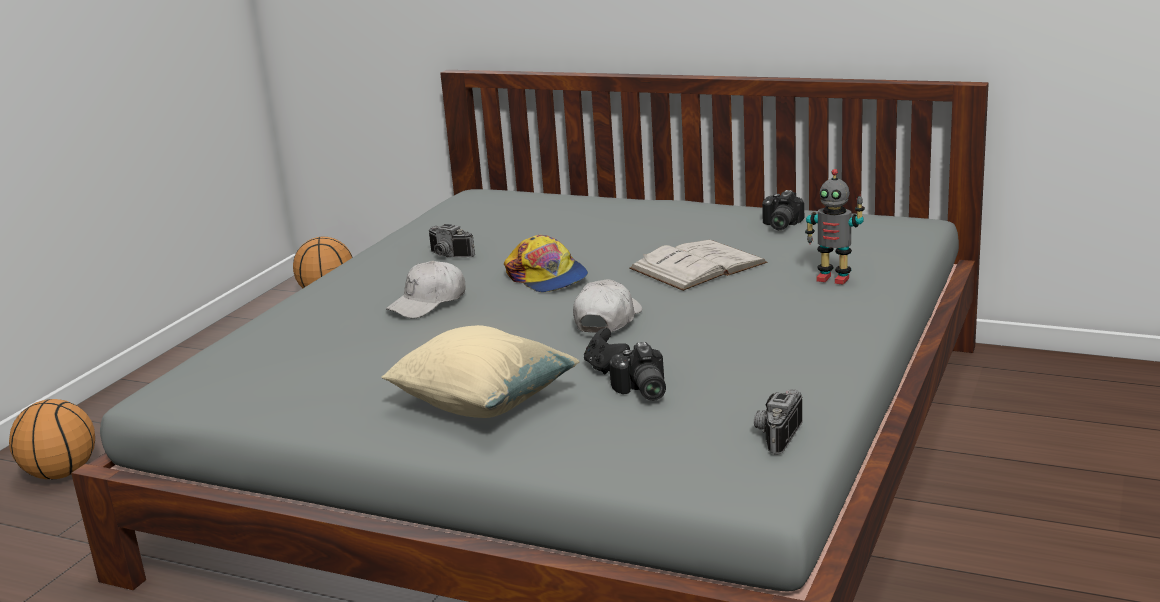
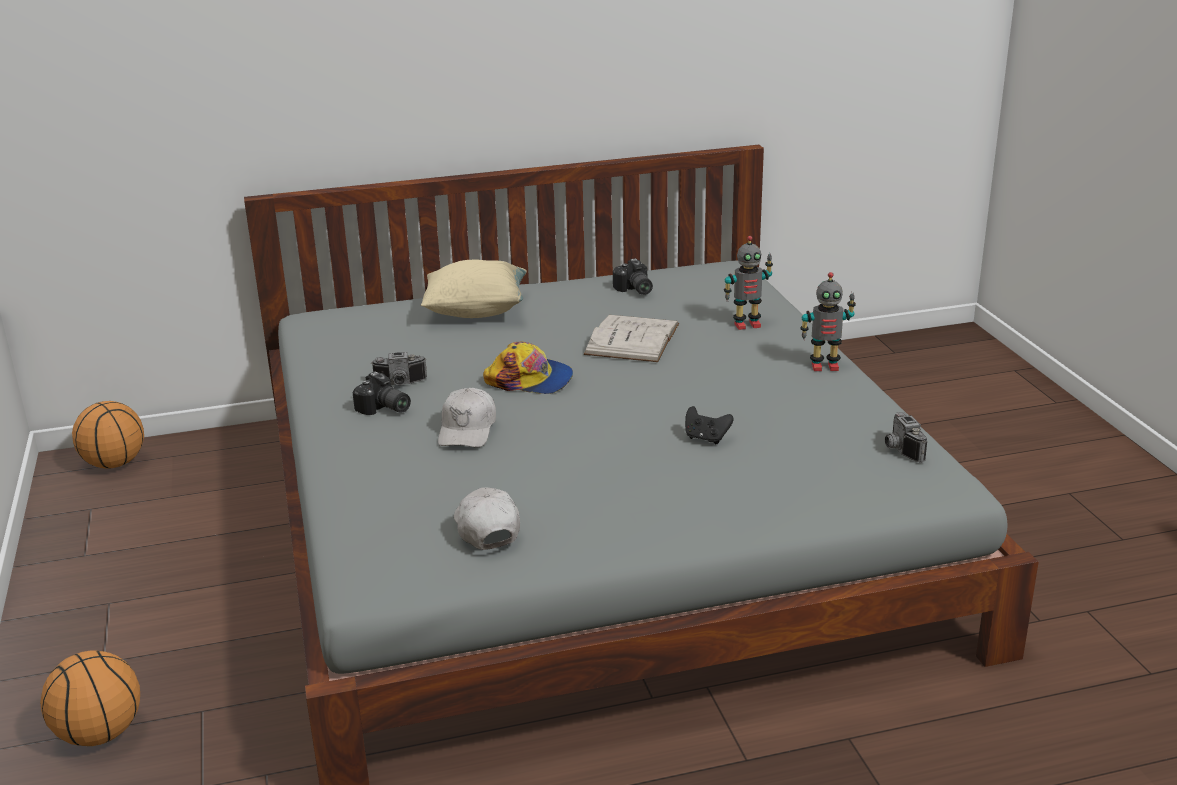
camera: 40 degrees left, 5 degrees up
(483, 404) = (669, 496): beige pillow -> beige pillow (476, 311)
(607, 320) = (644, 401): white cap -> white cap (486, 528)
(641, 391) = (764, 448): camera -> camera (383, 409)
(845, 336) = (824, 366): none -> toy robot

